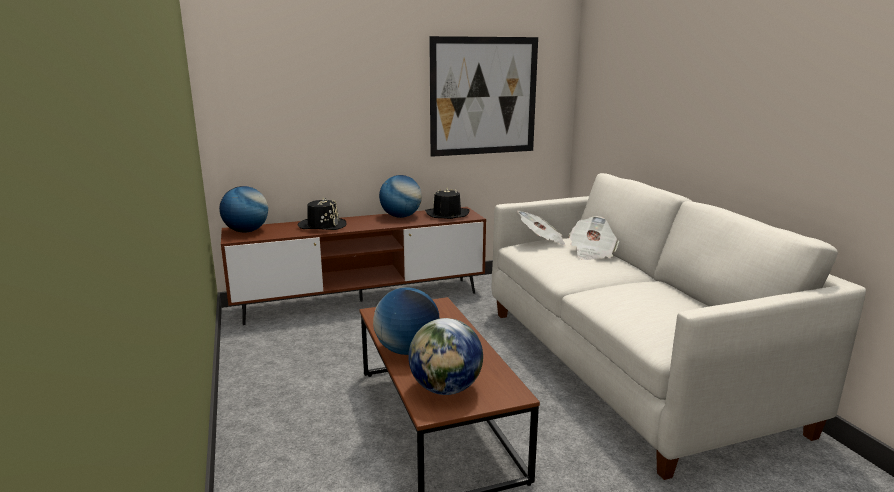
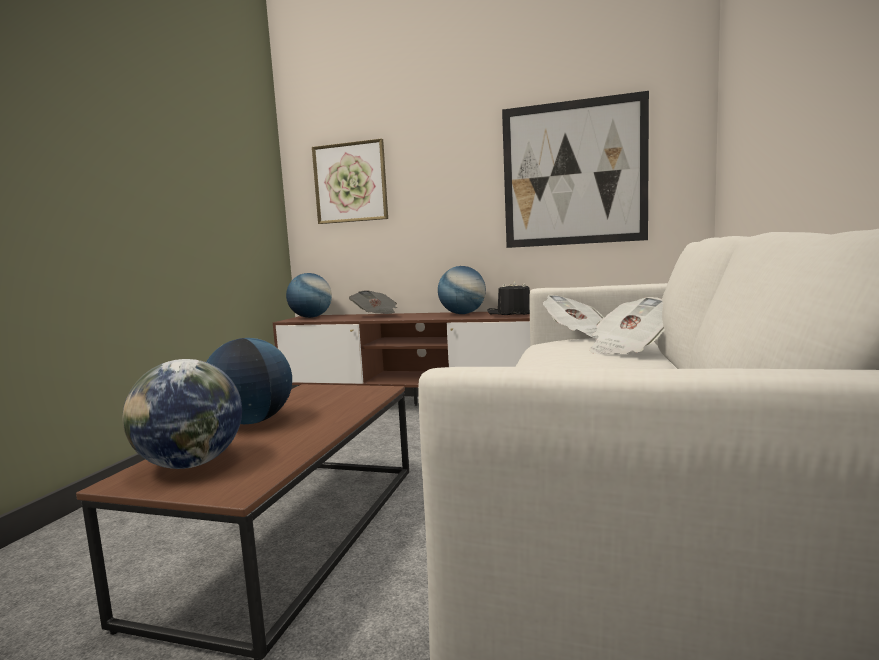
camera: 35 degrees right, 10 degrees down
(278, 90) = (350, 183): none -> picture
(322, 226) = (376, 316): black hat -> newspaper

